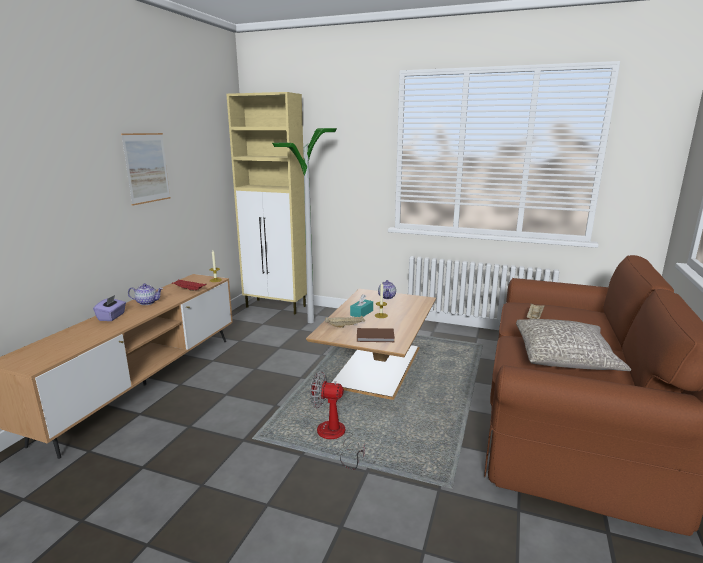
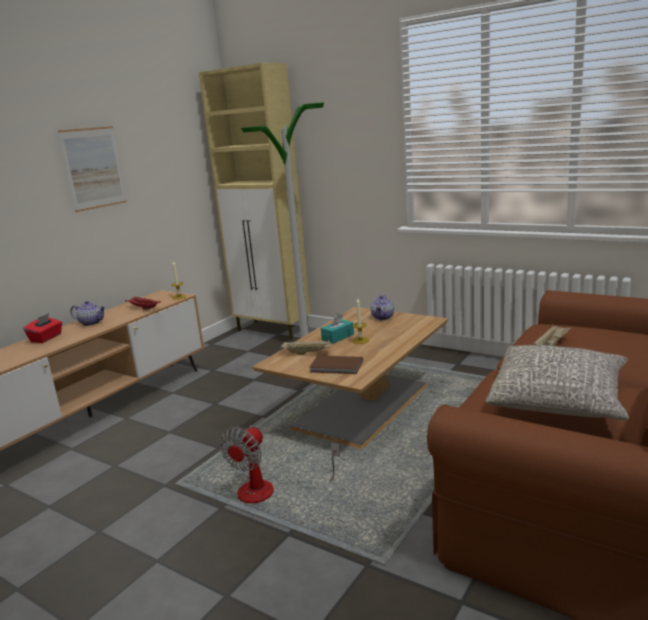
camera: 15 degrees right, 0 degrees up
(112, 317) = (46, 338): purple tissue box -> red tissue box
(335, 437) = (270, 490): fan -> fan turned 90 degrees counterclockwise

